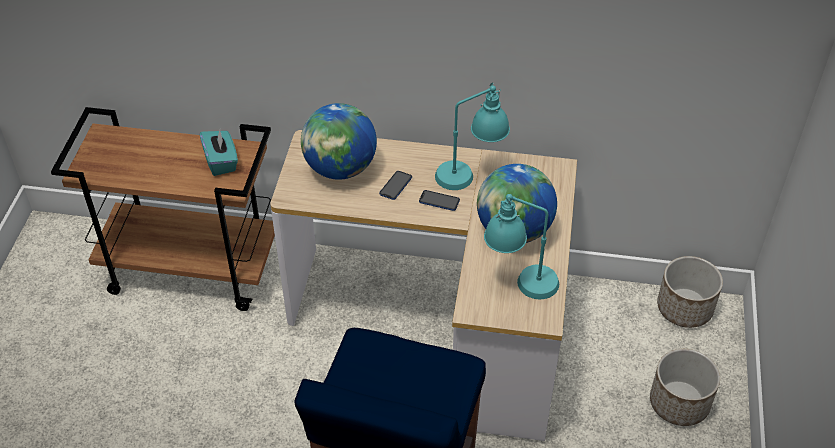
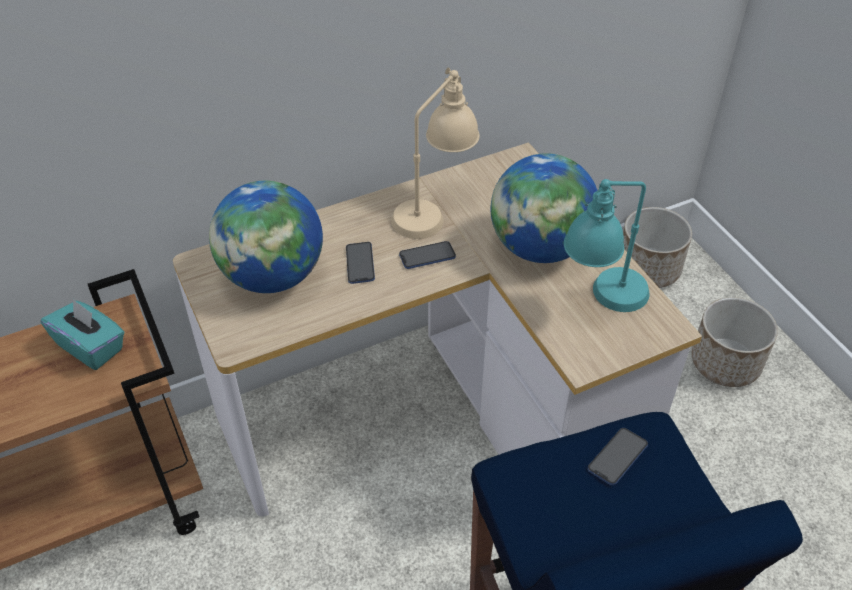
camera: 35 degrees left, 0 degrees up
(428, 366) = (617, 457): none -> phone
(470, 174) = (434, 209): turquoise table lamp -> beige table lamp

